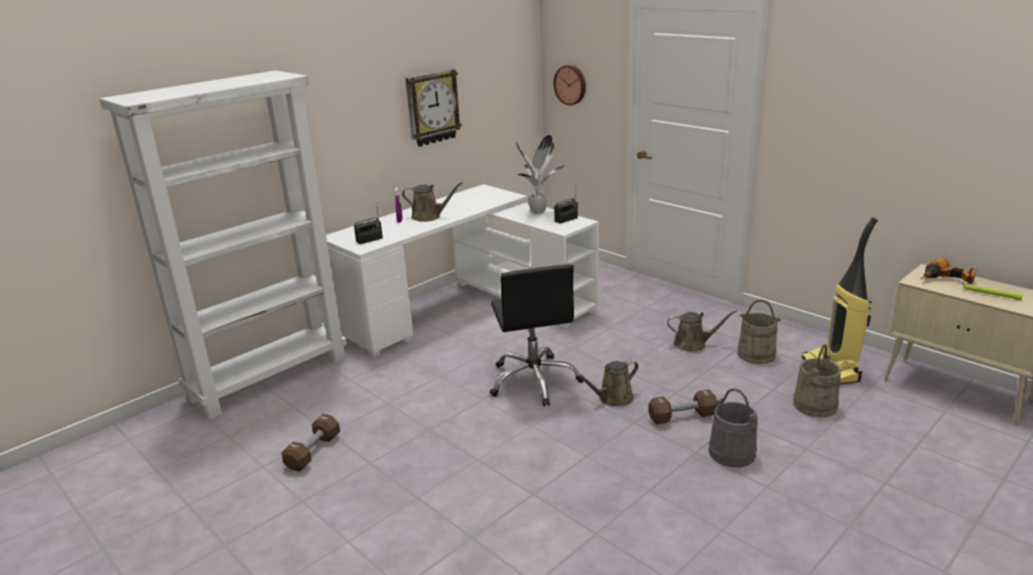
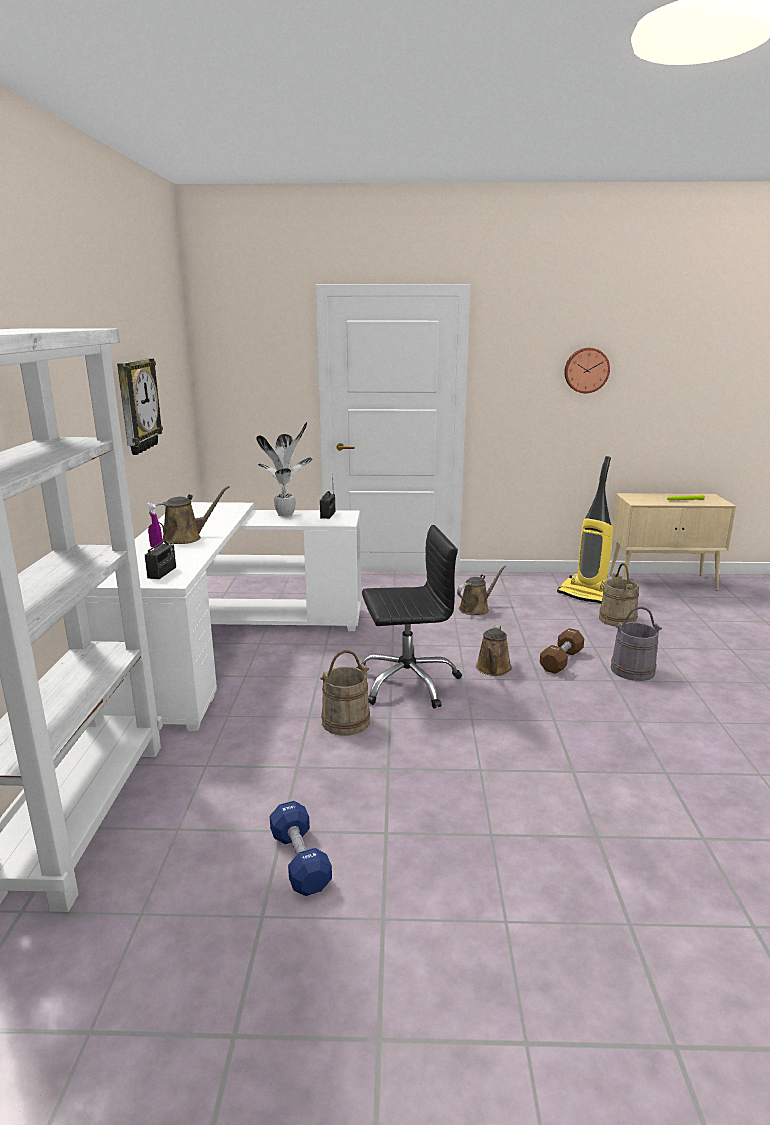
camera: 45 degrees left, 5 degrees down
(313, 452) = (300, 861): brown dumbbell -> blue dumbbell
(534, 380) = (407, 682): black office chair -> black office chair turned 45 degrees counterclockwise
(571, 84) = (238, 383): wall clock -> wall clock (586, 370)
(756, 354) = (527, 600): beige bucket -> beige bucket (345, 721)
(947, 280) = (649, 498): power drill -> none

